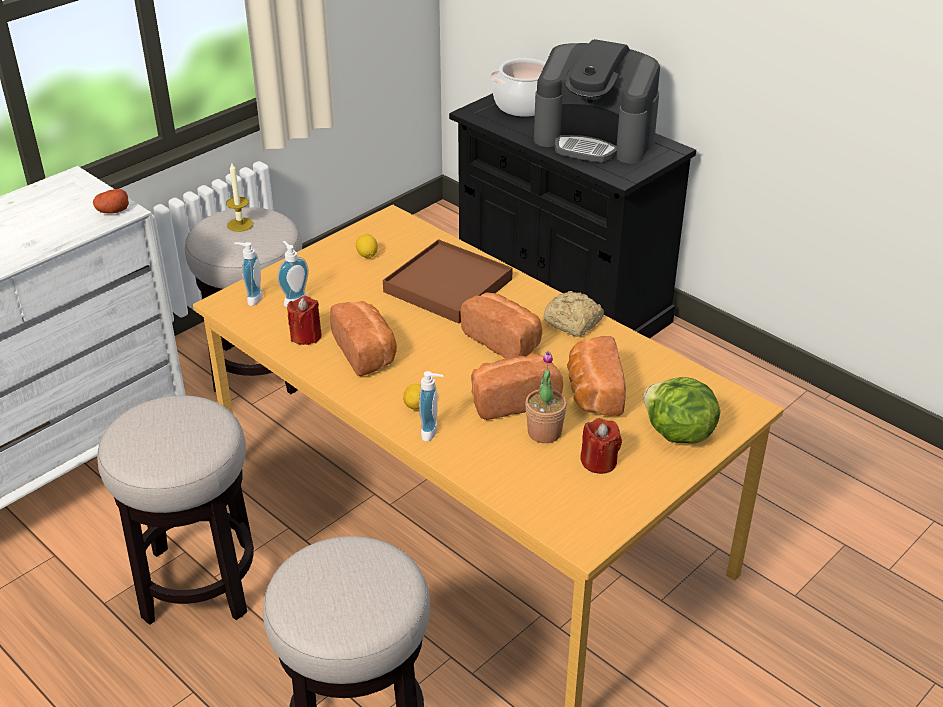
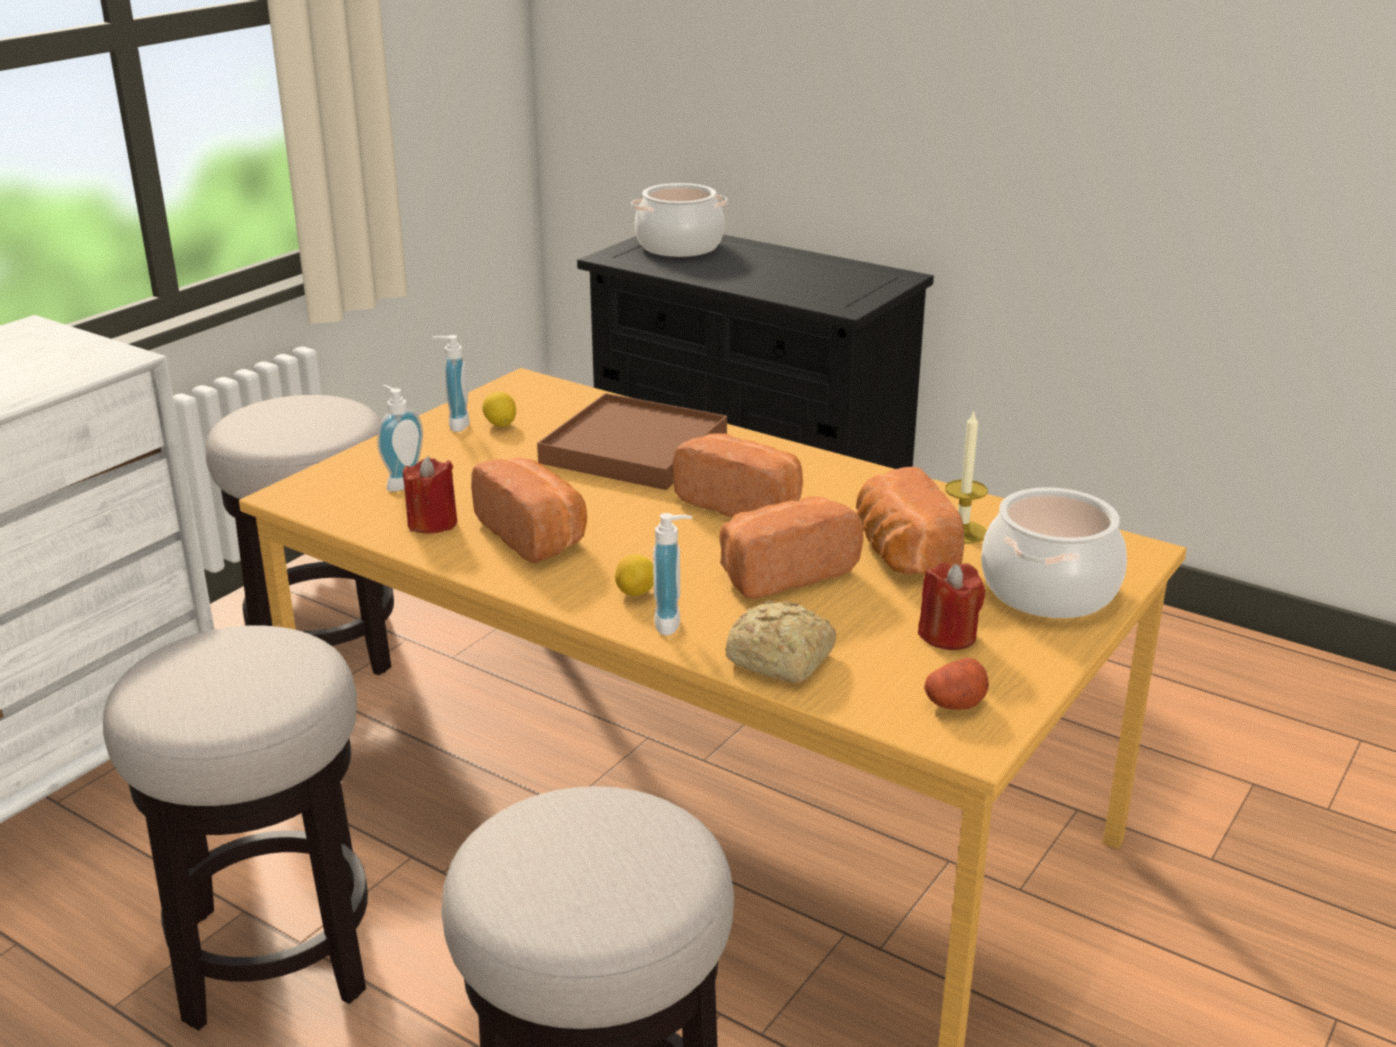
camera: 10 degrees left, 10 degrees down
(112, 211) = (102, 358): potato -> potato (955, 703)
(240, 224) = (290, 413): candle -> candle (962, 532)
(252, 298) = (333, 486): soap dispenser -> soap dispenser (454, 424)
(544, 432) = (848, 607): potted plant -> none
(573, 323) = (837, 476): bread -> bread (782, 660)
(595, 139) = (792, 273): coffee machine -> none
(677, 434) = (1049, 590): lettuce -> cooking pot

